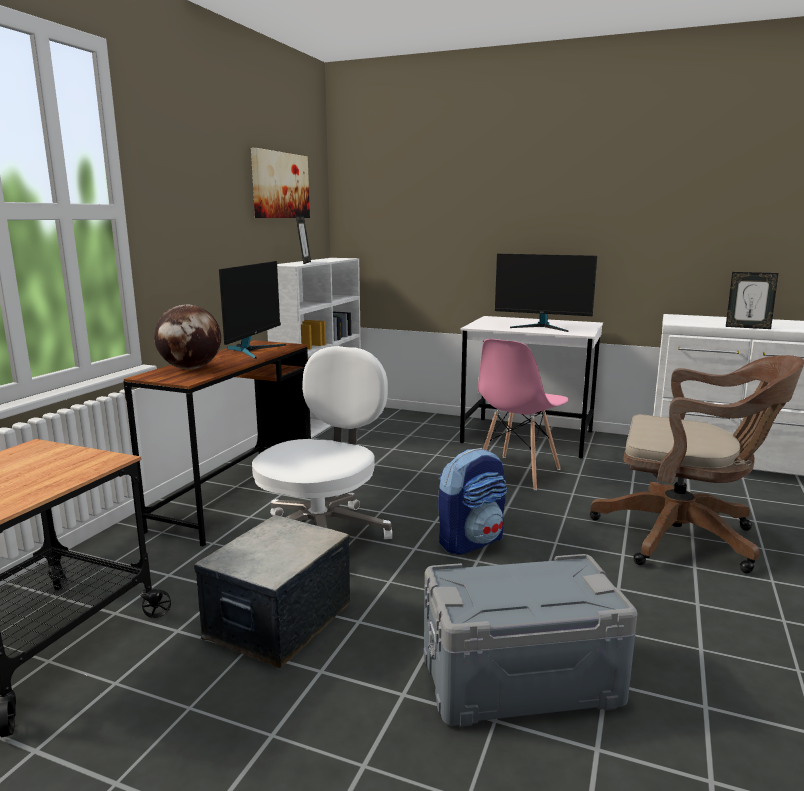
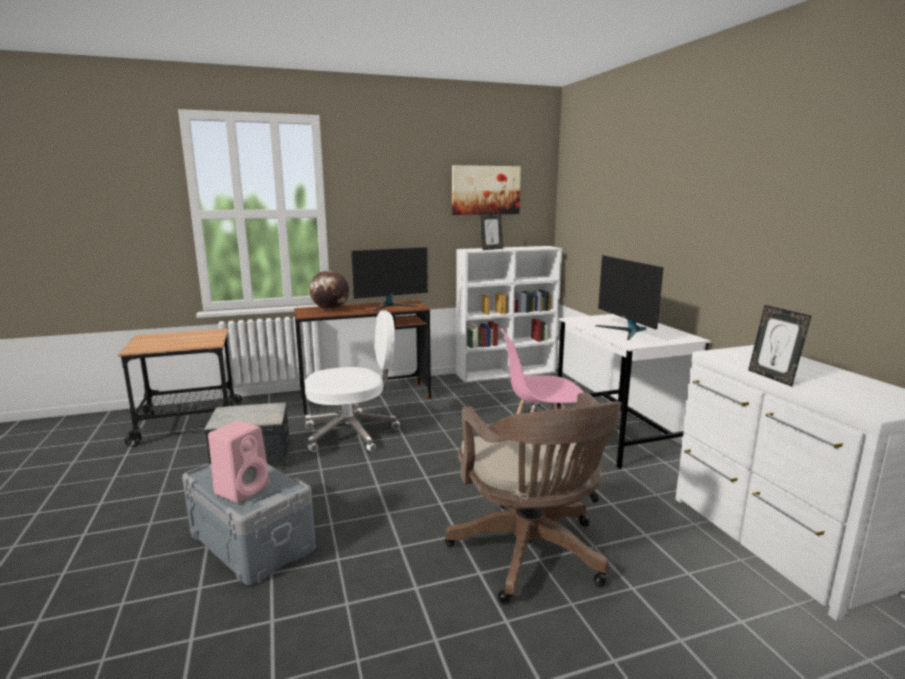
camera: 50 degrees right, 0 degrees up
(471, 541) = (401, 474): backpack -> none
(546, 595) = (243, 489): none -> pink speaker

